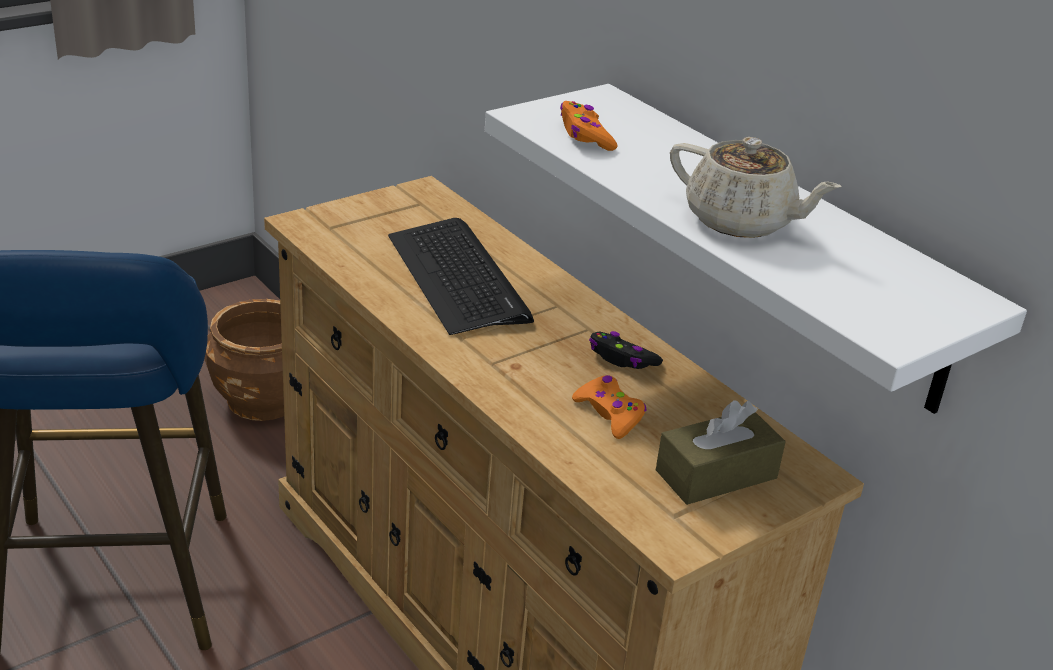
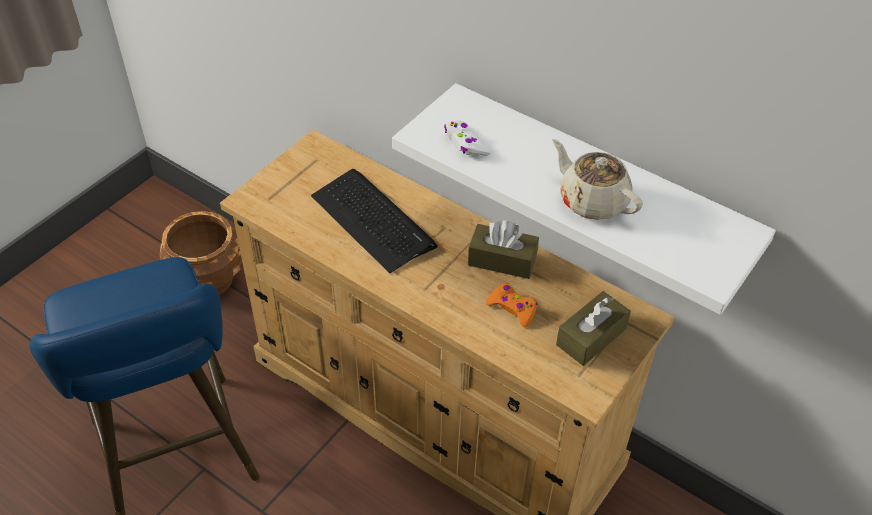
camera: 15 degrees left, 15 degrees up
(585, 135) = (465, 144): orange game controller -> white game controller
(622, 358) = (502, 260): black game controller -> brown tissue box
(741, 221) = (592, 200): beige teapot -> beige teapot turned 150 degrees counterclockwise

